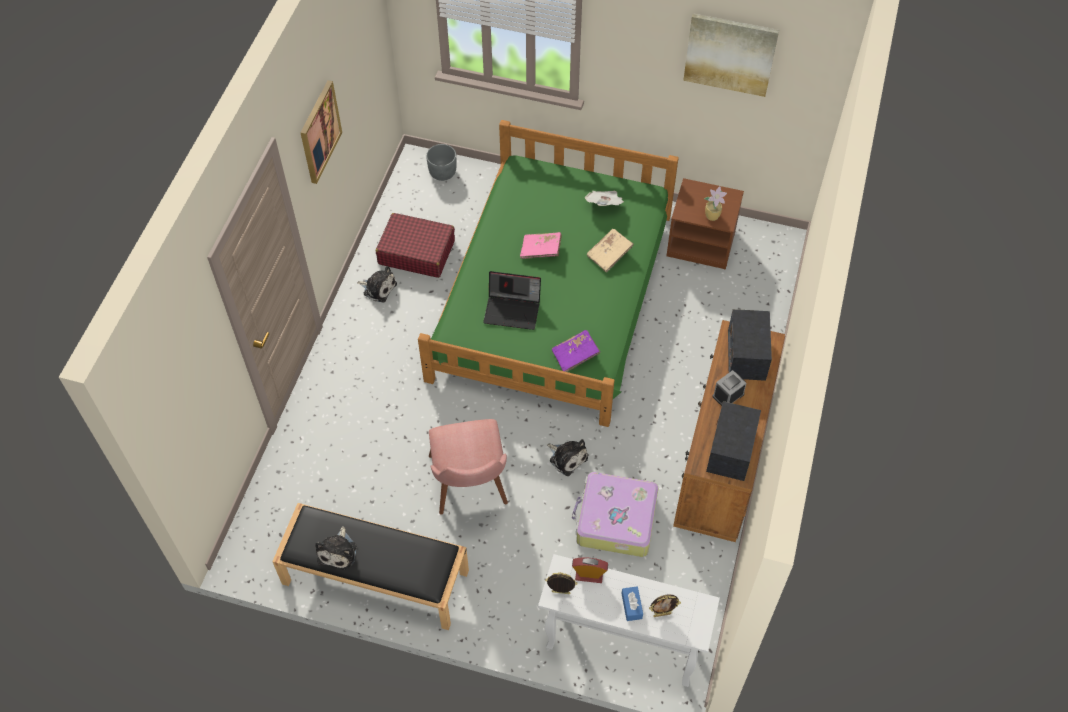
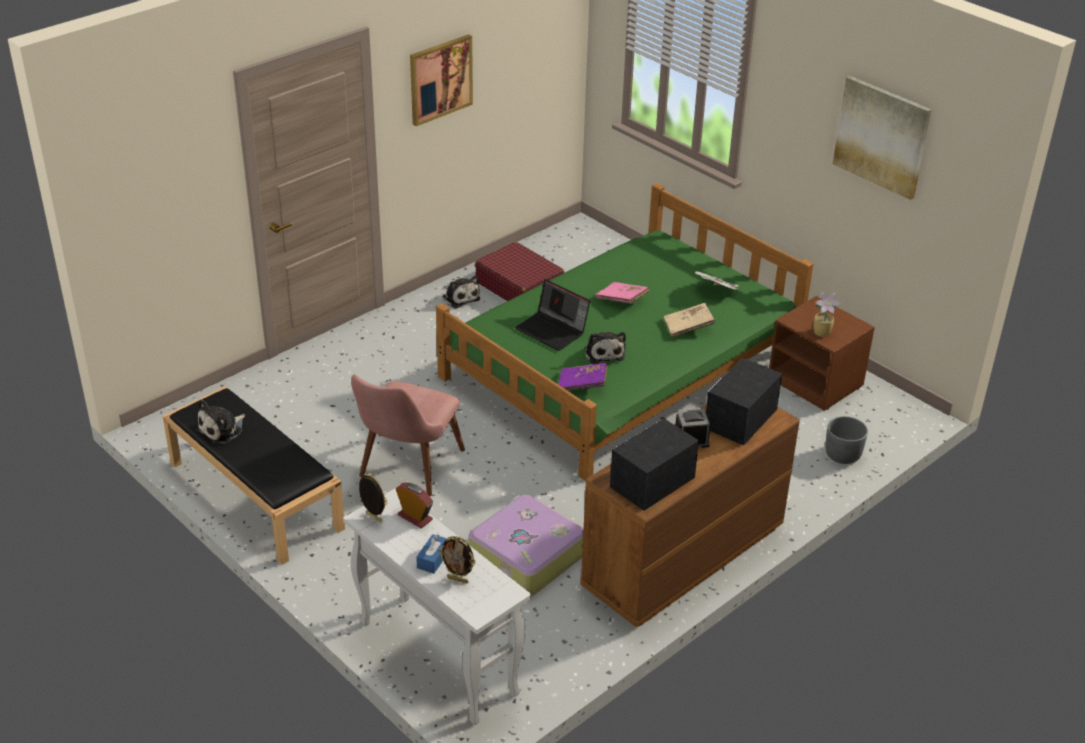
camera: 30 degrees right, 20 degrees down
(443, 172) = (597, 242): grey planter -> grey planter (843, 455)
(567, 457) = (522, 487): plush toy -> plush toy (603, 353)

